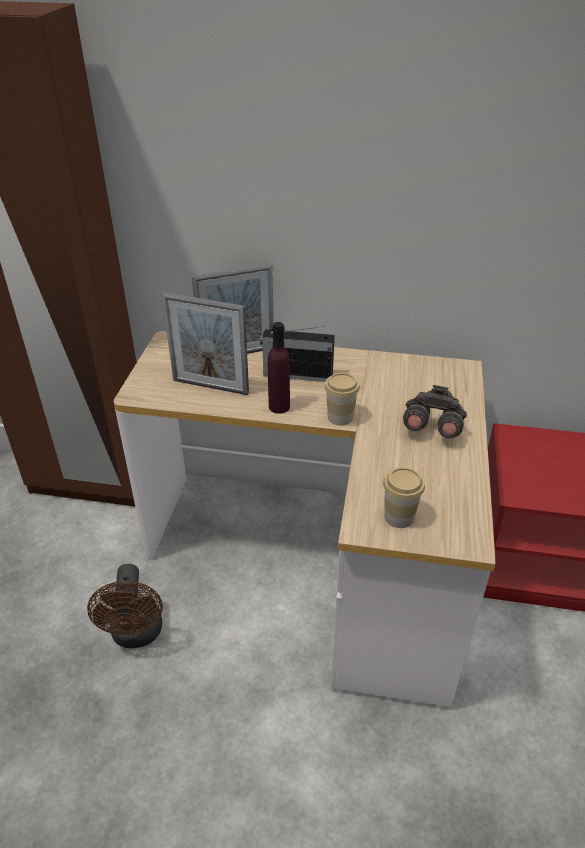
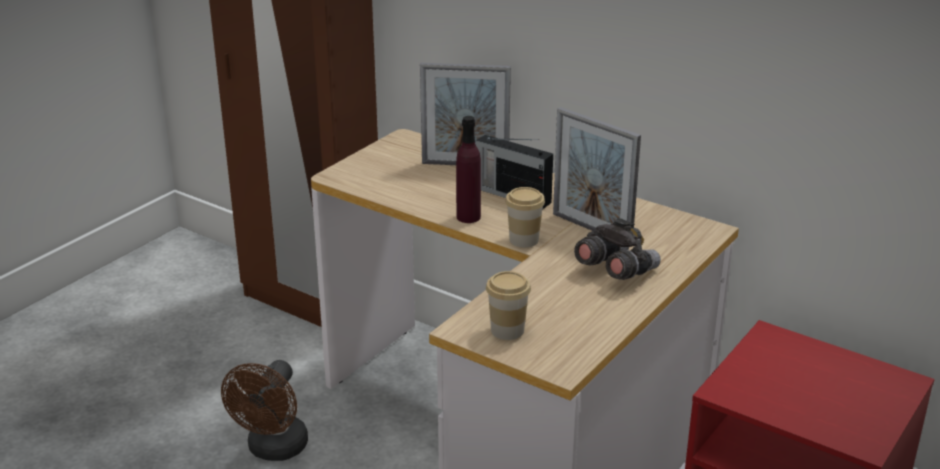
camera: 25 degrees right, 10 degrees down
(210, 386) = (413, 185): picture frame -> picture frame (591, 229)

